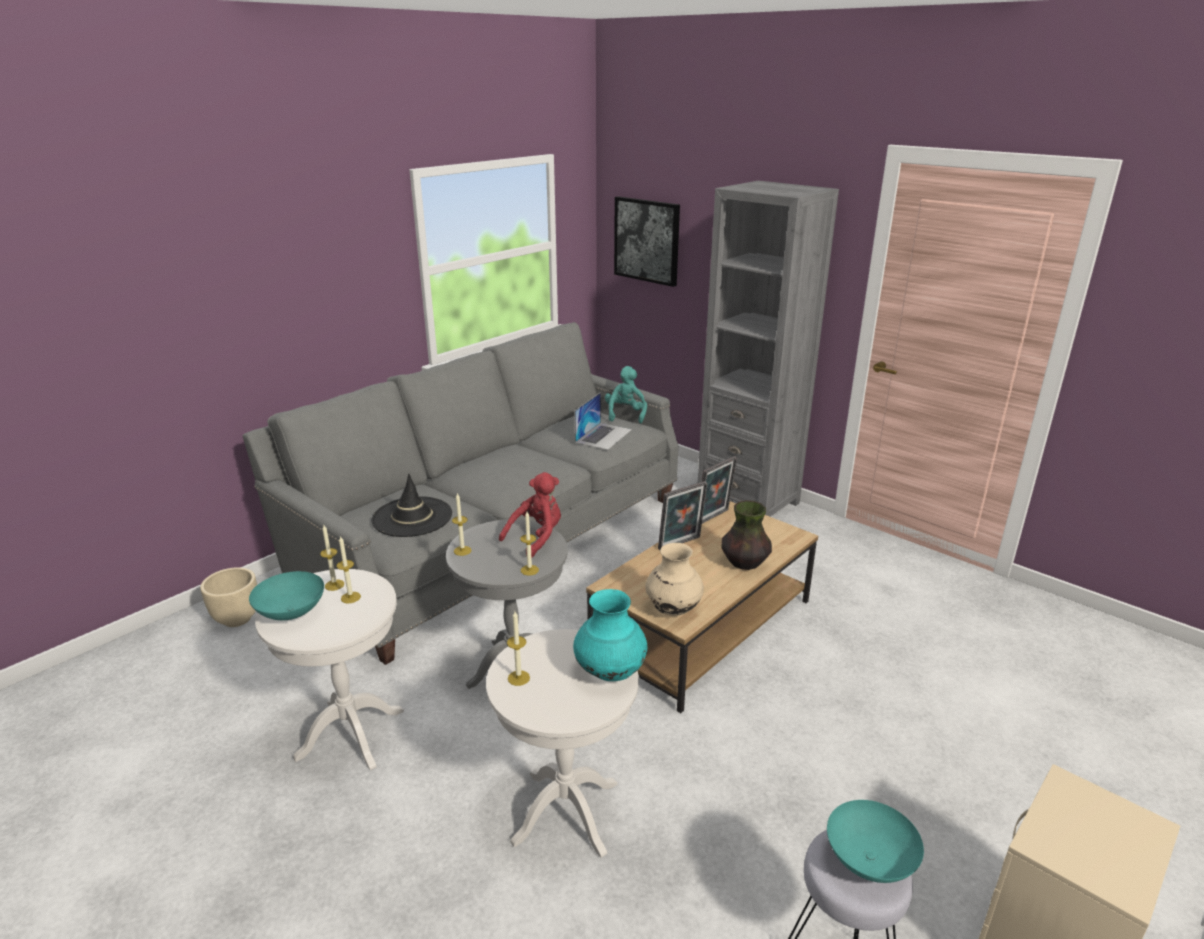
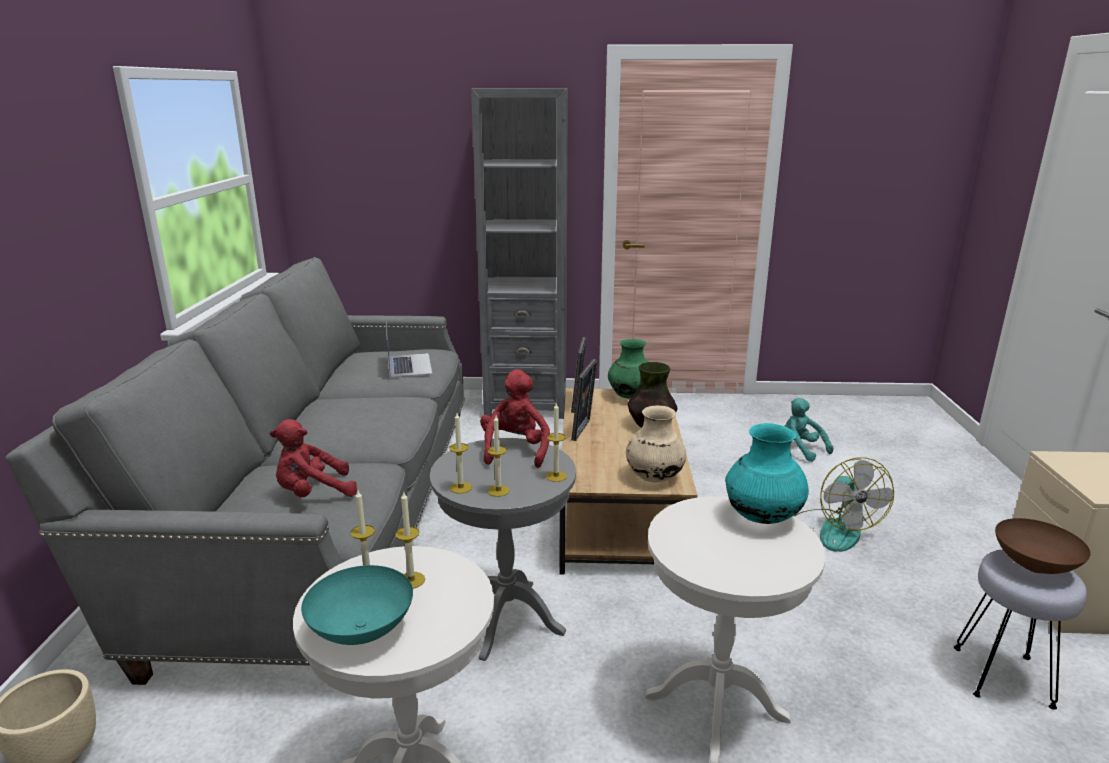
camera: 40 degrees left, 5 degrees down
(412, 517) = (313, 493): black hat -> red plush toy
(518, 678) = (706, 560): candle -> candle (498, 490)
(625, 414) = (400, 345): turquoise plush toy -> turquoise plush toy (800, 450)
(647, 240) = (350, 166): picture -> none
(770, 528) = (630, 396): none -> green vase
(870, 862) = (1035, 566): turquoise bowl -> brown bowl
(876, 747) = (833, 529): none -> fan

